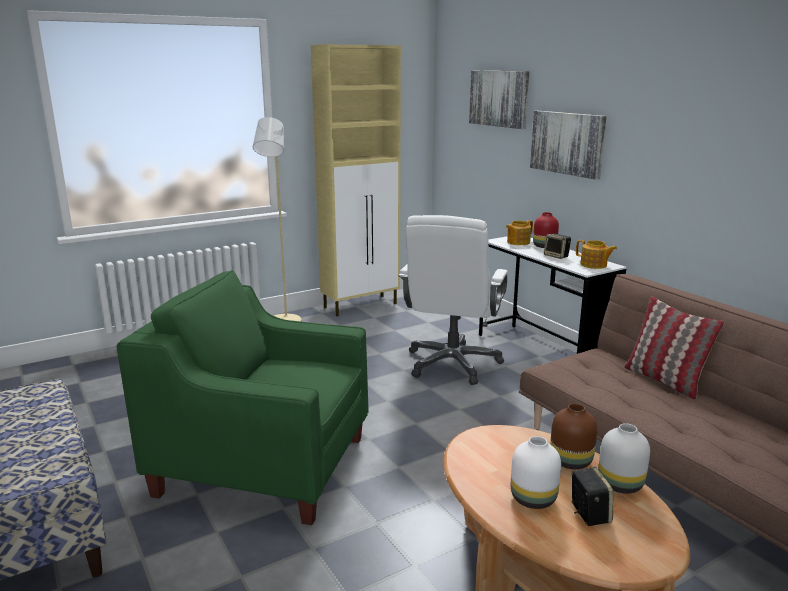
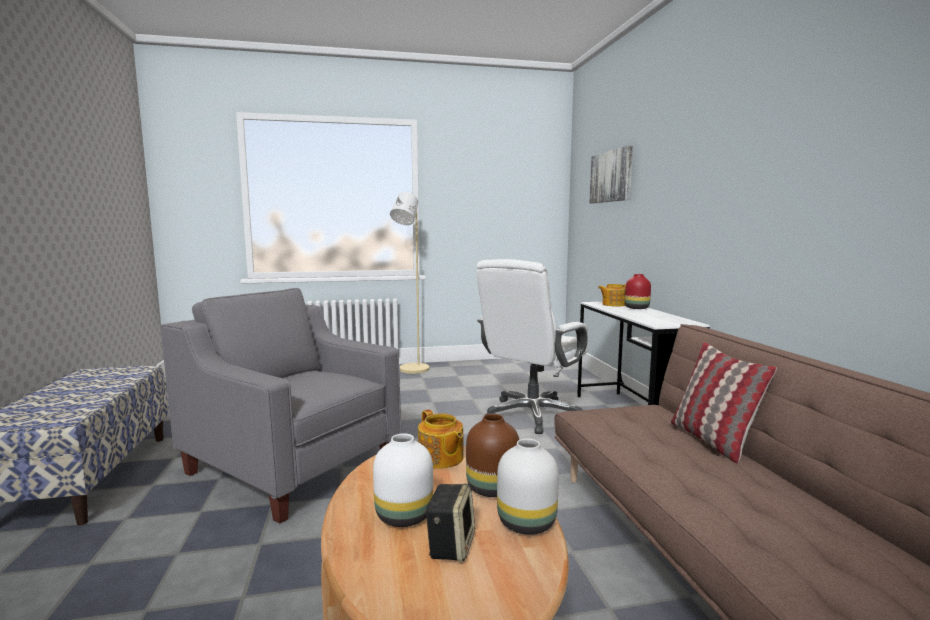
camera: 20 degrees right, 10 degrees down
(263, 465) = (292, 466): green armchair -> grey armchair
(361, 305) = (489, 364): beige cabinet -> none
(557, 256) = (640, 314): speaker -> none
(567, 143) = (661, 206): picture -> none
(594, 265) = (672, 321): teapot -> teapot (440, 458)

